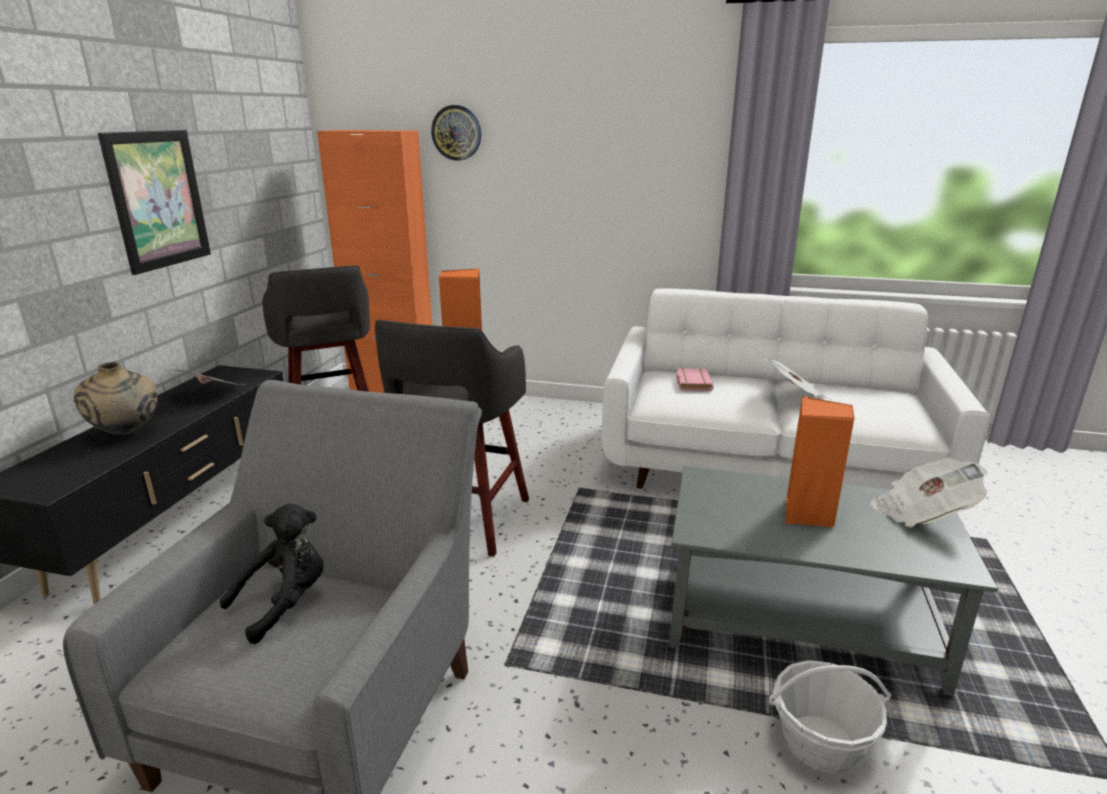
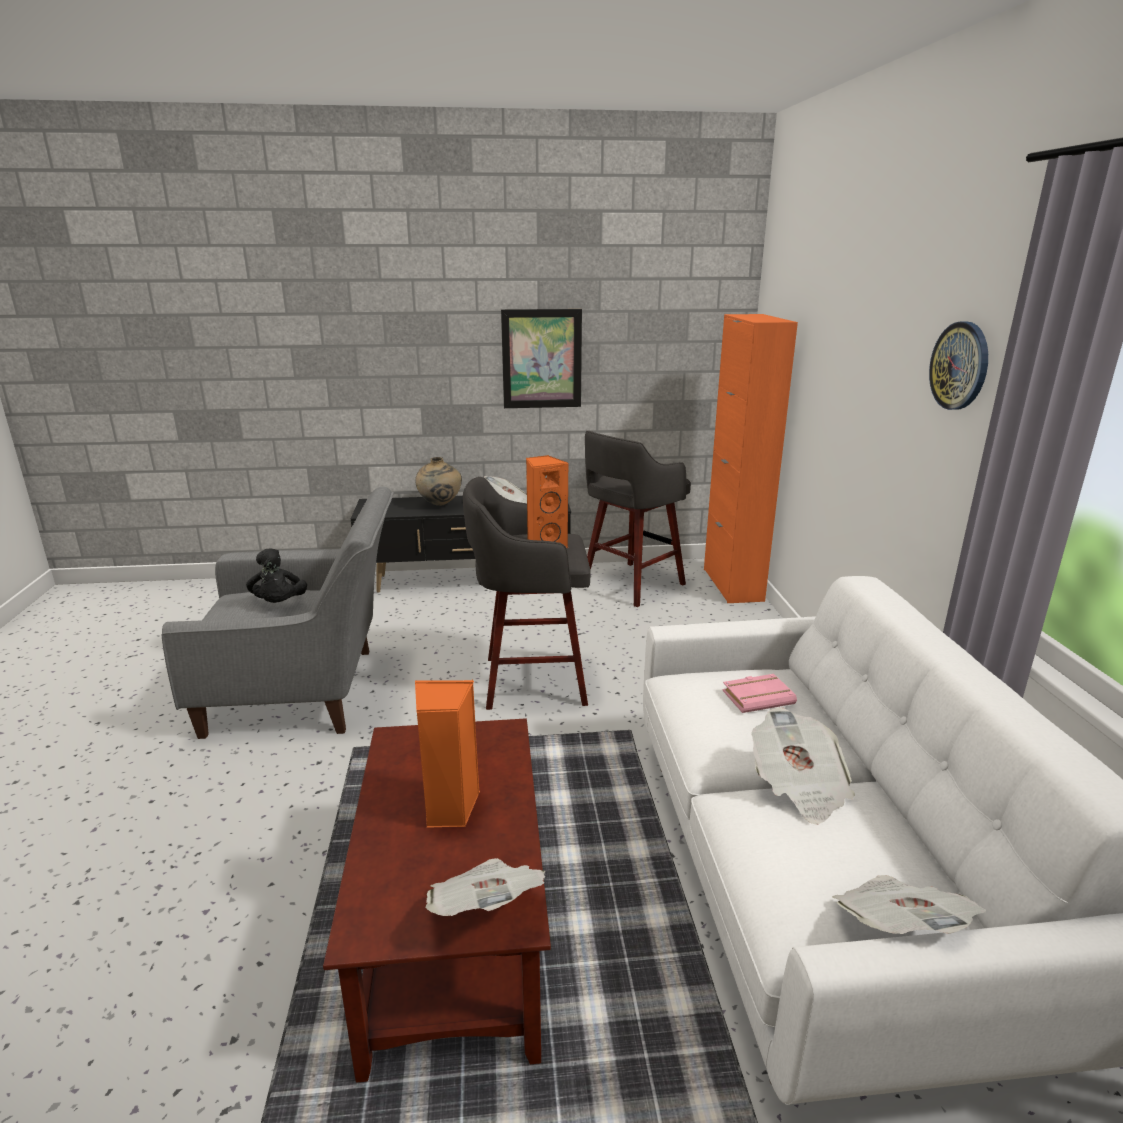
camera: 70 degrees right, 0 degrees up
(285, 603) = (279, 604): black plush toy -> black plush toy turned 45 degrees clockwise
(457, 133) = (820, 329): wall clock -> wall clock (960, 366)
(801, 623) = (455, 931): grey coffee table -> brown coffee table
(820, 743) = (282, 950): basket -> none
(911, 403) = (898, 928): none -> newspaper

